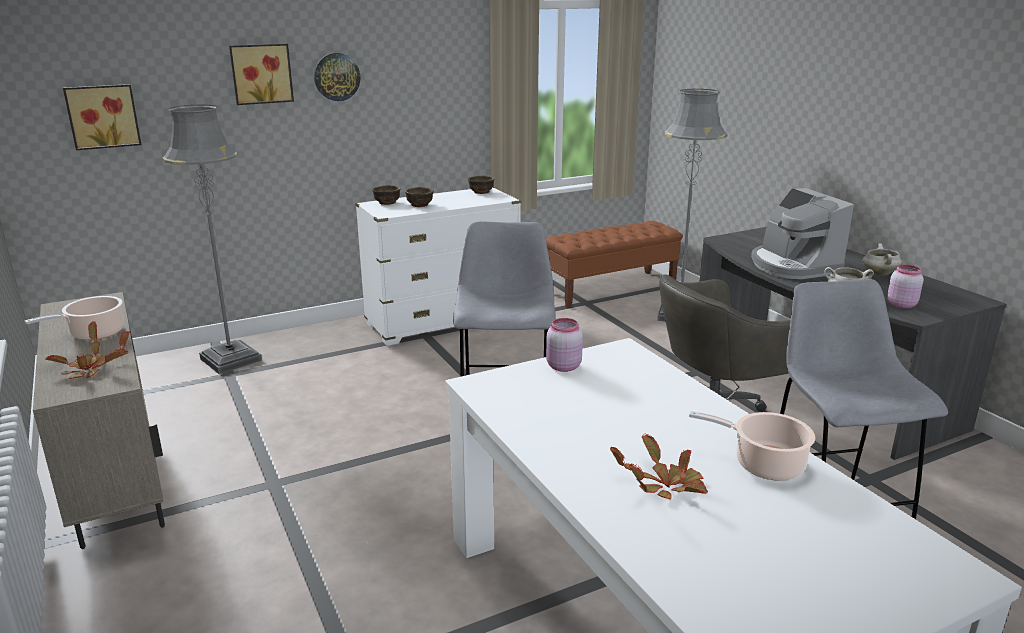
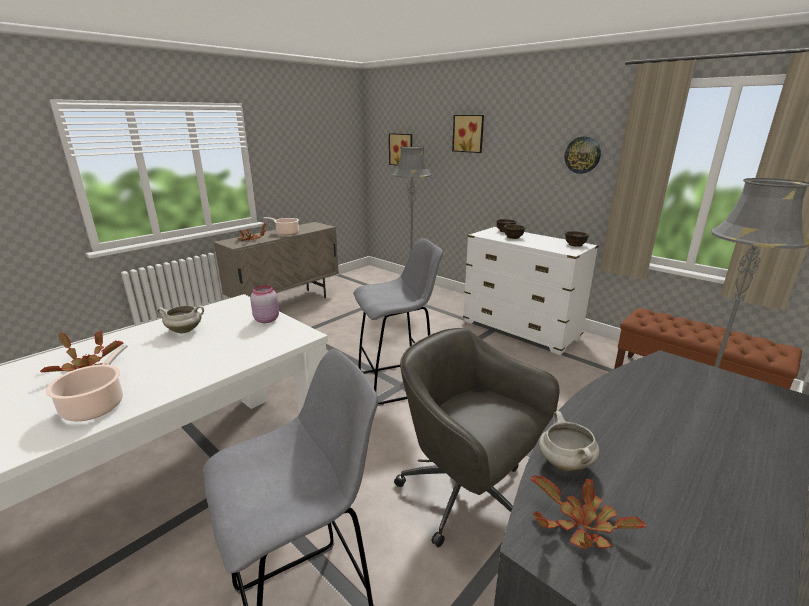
camera: 70 degrees right, 0 degrees up
(336, 77) = (510, 139): wall clock -> wall clock (582, 155)
(793, 266) = (637, 415): coffee machine -> none
(878, 273) = (718, 505): white cooking pot -> white cooking pot (185, 330)
(900, 304) = (580, 526): pink jar -> potted plant

